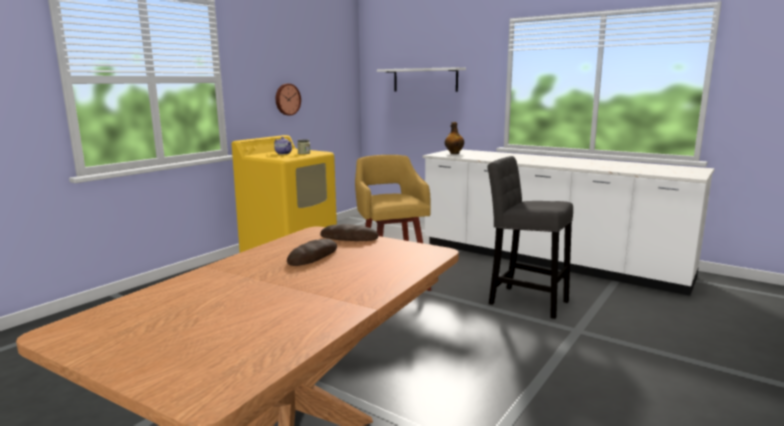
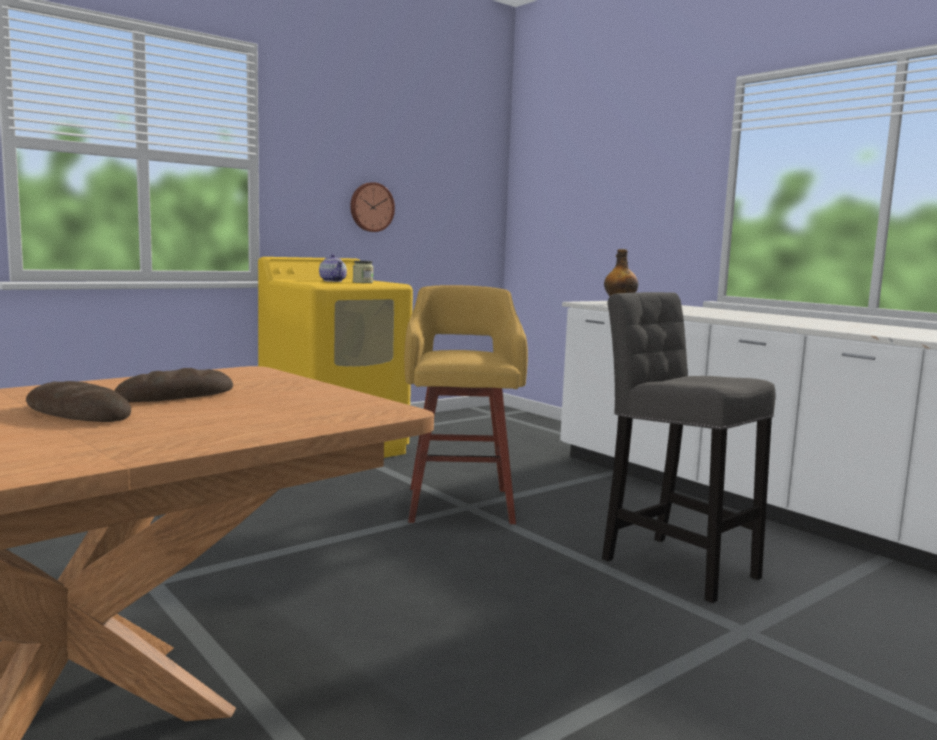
camera: 15 degrees right, 5 degrees down
(349, 238) = (281, 382): bread -> bread (78, 413)
(425, 80) = (599, 187): white shelf -> none

